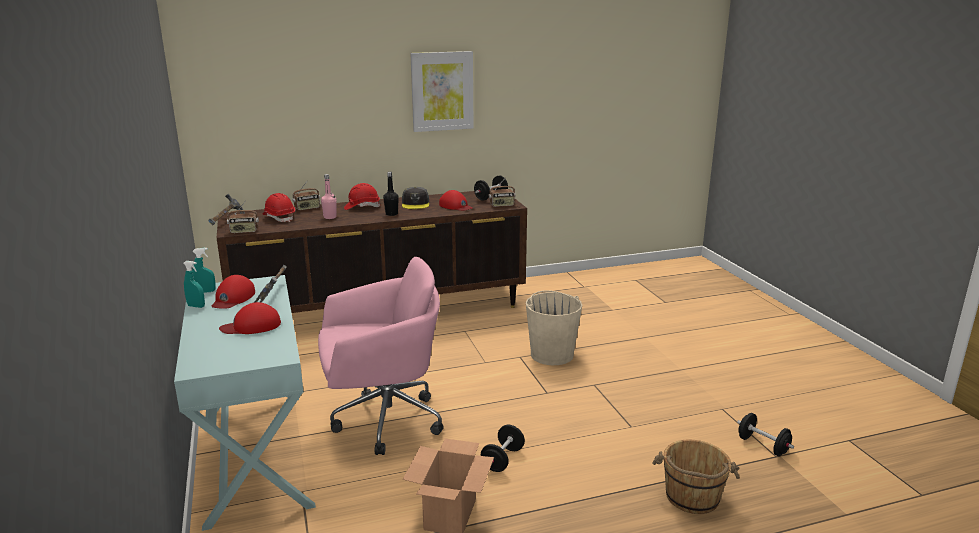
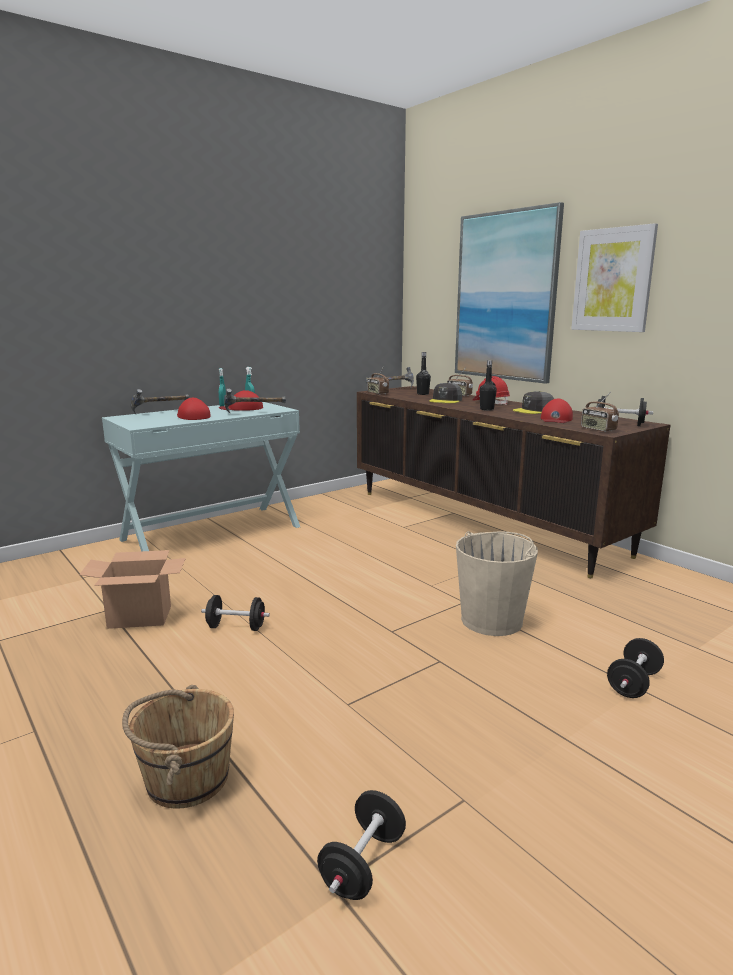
camera: 70 degrees right, 5 degrees down
(194, 343) = (160, 412): none -> hammer
(279, 218) = (423, 394): red hard hat -> black bottle
(330, 217) = (446, 400): pink bottle -> grey cap
(336, 108) = (505, 297): none -> picture
(383, 423) = (277, 563): pink office chair -> none
(640, 337) = (633, 684): none -> black dumbbell

